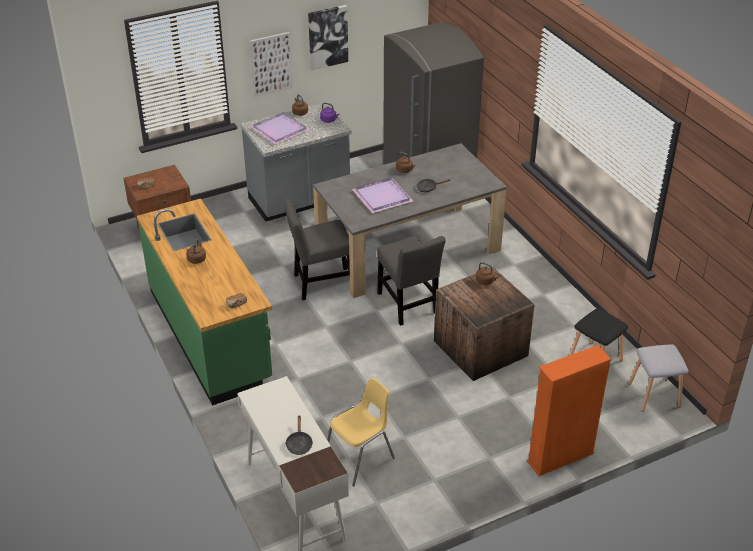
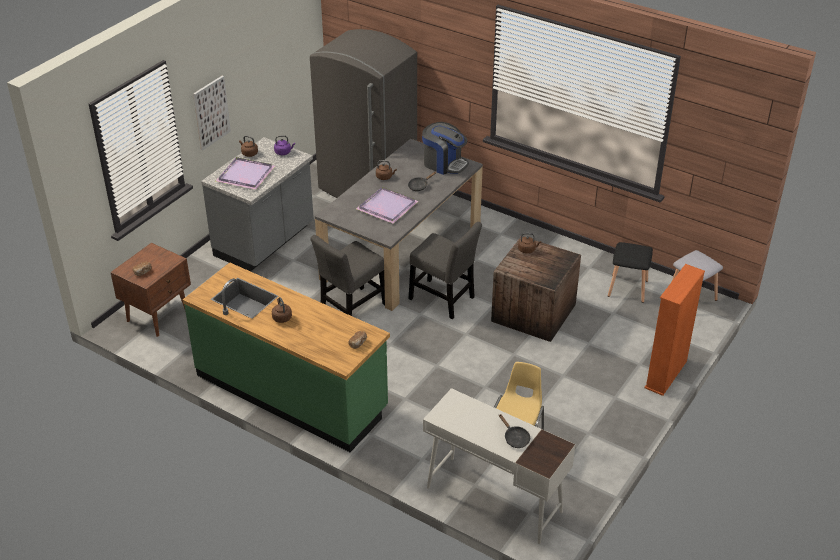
camera: 30 degrees left, 0 degrees up
(327, 37) = (252, 71): picture -> none
(470, 175) = (444, 164): none -> coffee machine

